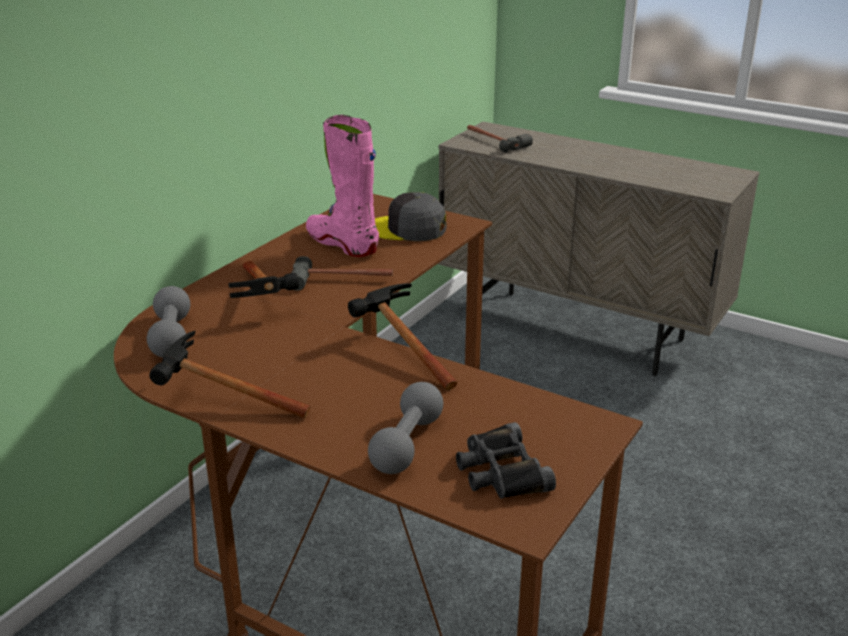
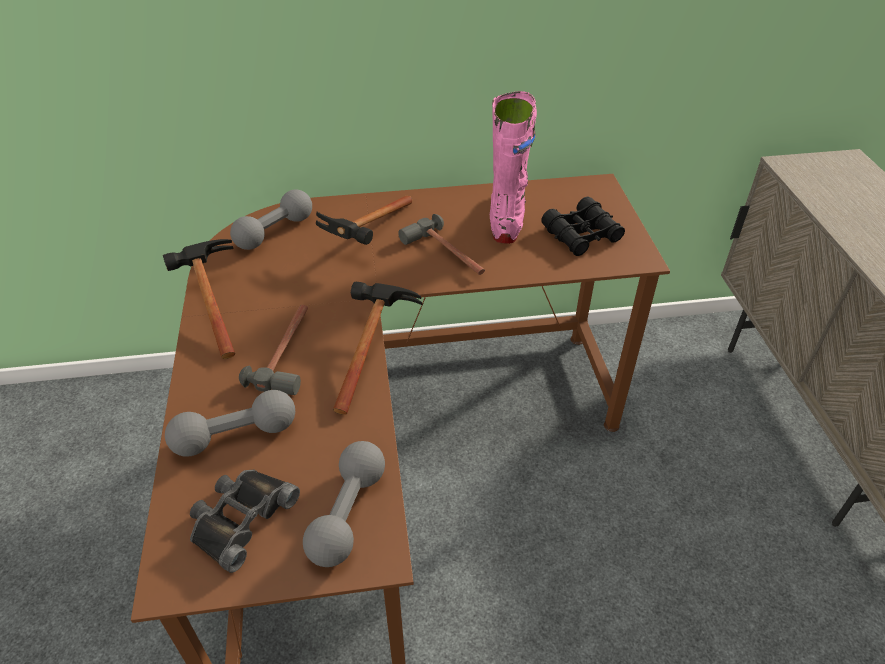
camera: 50 degrees right, 15 degrees up
(408, 229) = (581, 235): grey cap -> black binoculars
(494, 141) = (827, 179): hammer -> hammer (288, 352)
(554, 423) = (348, 514): none -> grey dumbbell

